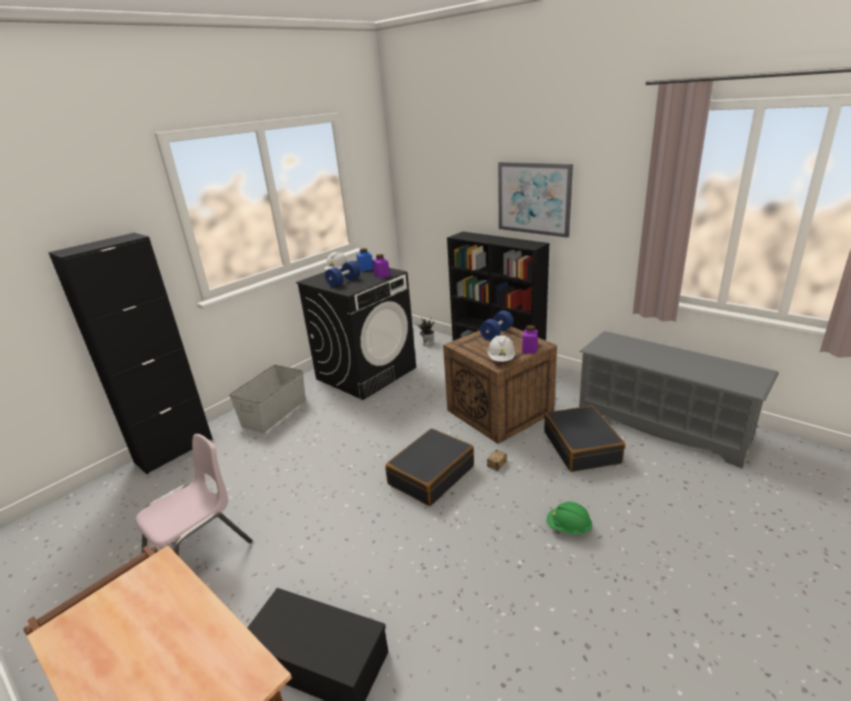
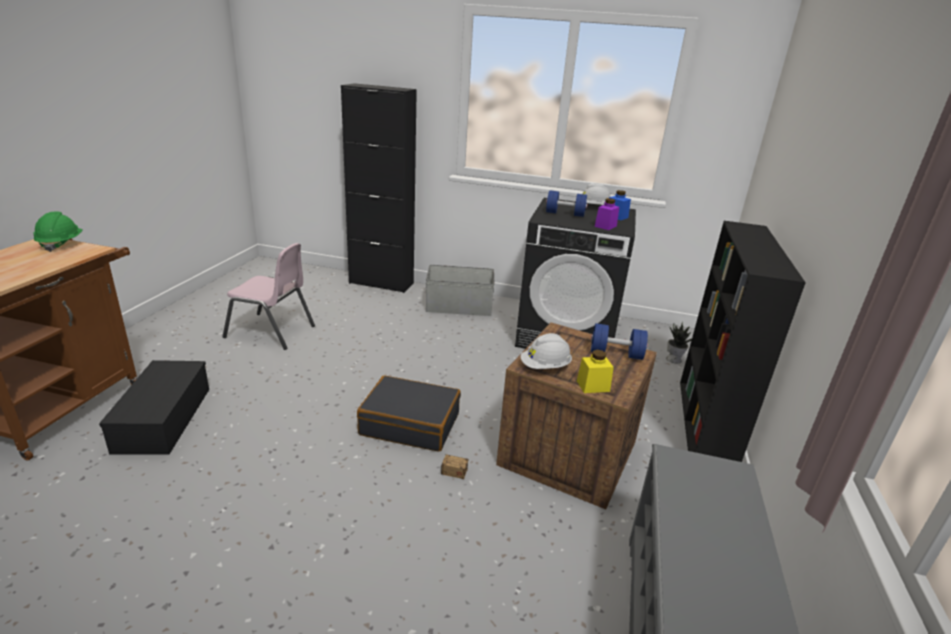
camera: 60 degrees right, 0 degrees up
(530, 349) = (593, 386): purple jar -> yellow jar
(533, 198) = (827, 198): picture -> none
(568, 528) = (357, 561): green hard hat -> green hard hat (61, 244)
(582, 447) = (538, 554): black suitcase -> none

